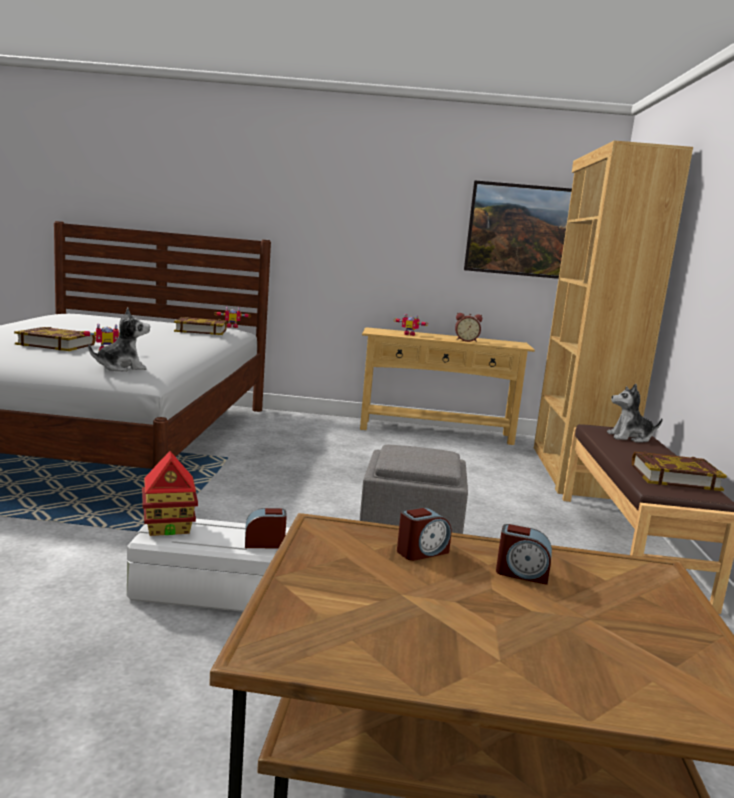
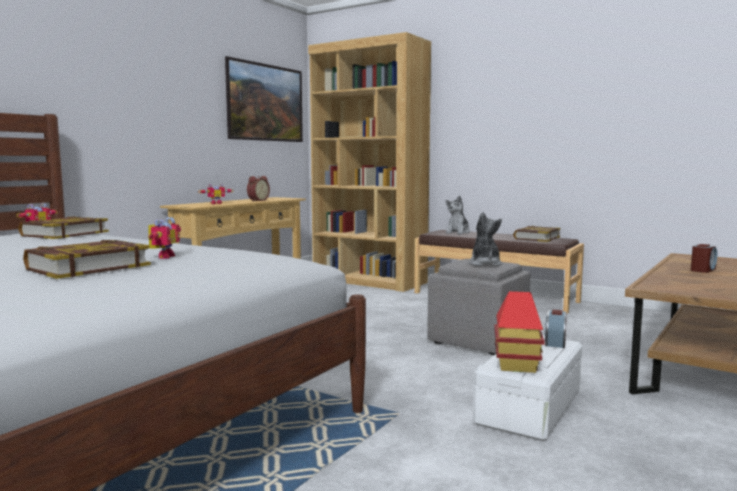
camera: 60 degrees left, 5 degrees down
(121, 368) = (264, 260): plush toy -> plush toy (484, 264)
(421, 552) = (682, 278): alarm clock -> none

